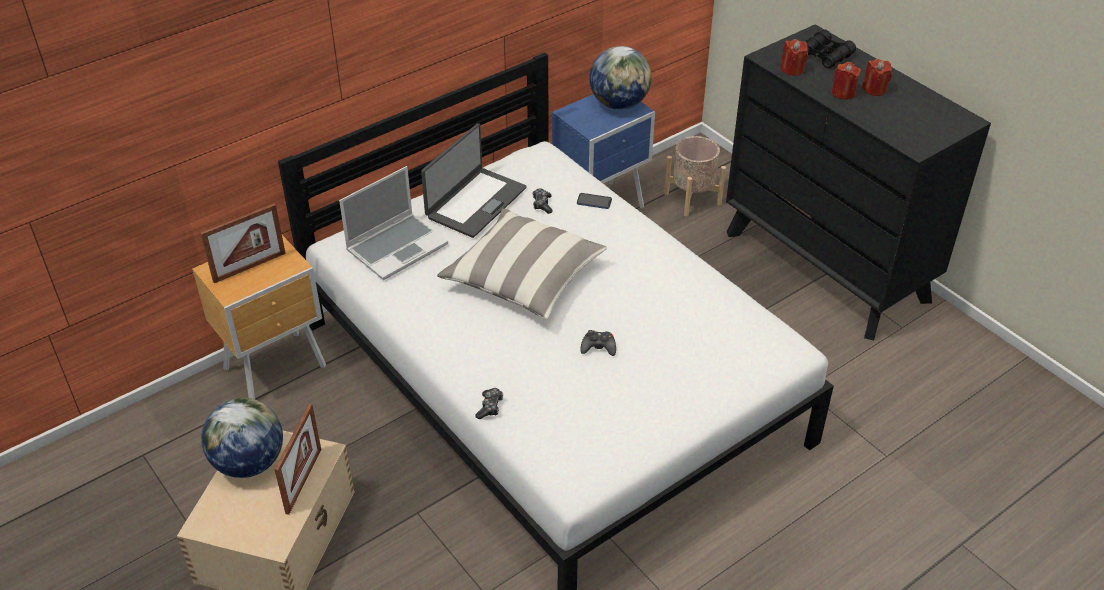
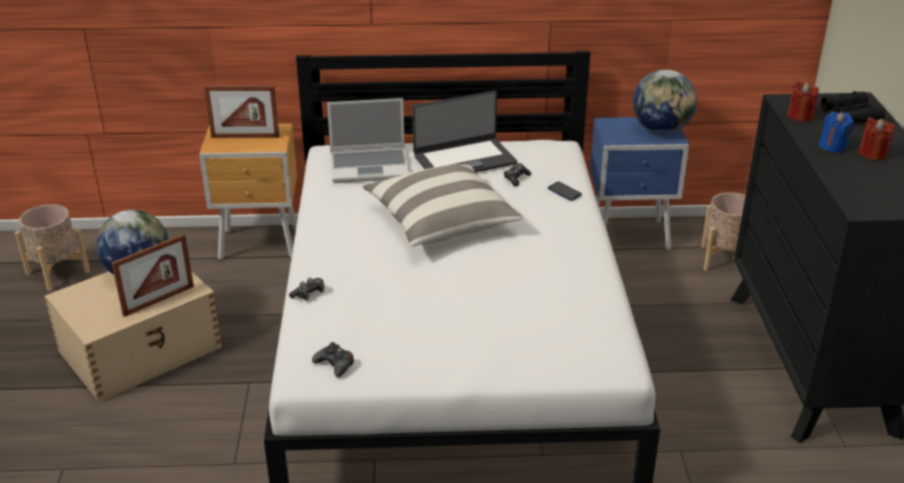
camera: 35 degrees right, 10 degrees down
(89, 502) = (57, 272): none -> beige planter
(598, 347) = (445, 291): black game controller -> black game controller (335, 364)
(843, 93) = (833, 147): red candle -> blue candle

